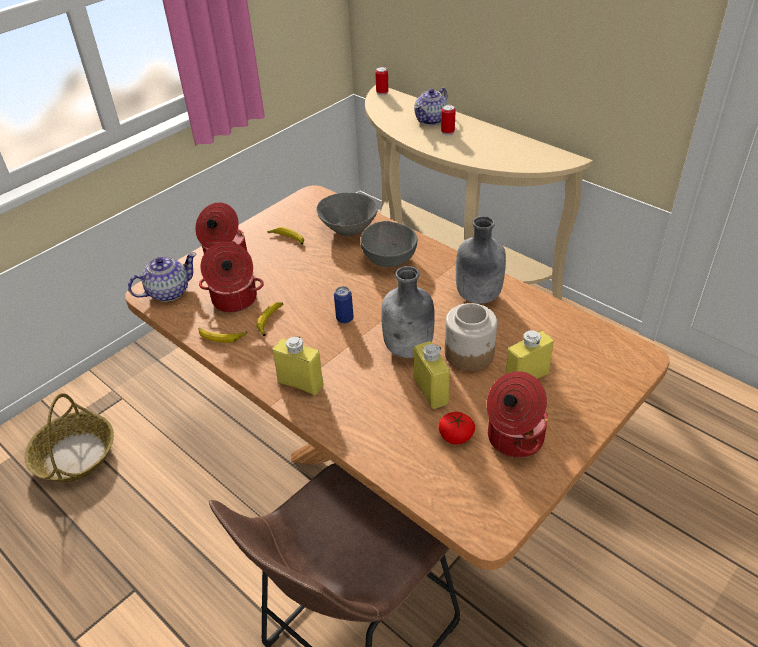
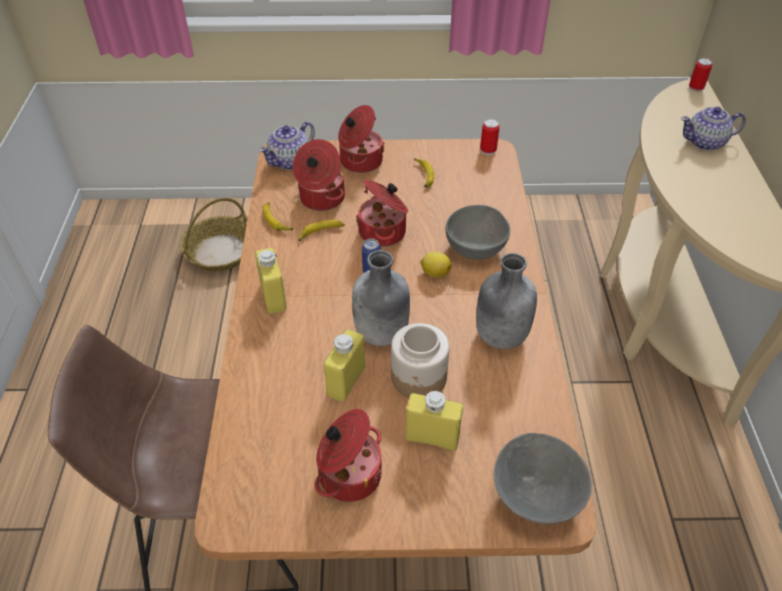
camera: 45 degrees right, 5 degrees up
(168, 292) = (290, 161): teapot -> teapot turned 120 degrees clockwise
(315, 290) = (384, 232): none -> cooking pot
(348, 229) = (481, 199): grey bowl -> grey bowl (536, 495)
(387, 290) = (435, 273): none -> lemon
(447, 132) = (704, 164): can -> can (488, 150)
(456, 436) = (312, 431): tomato -> none

